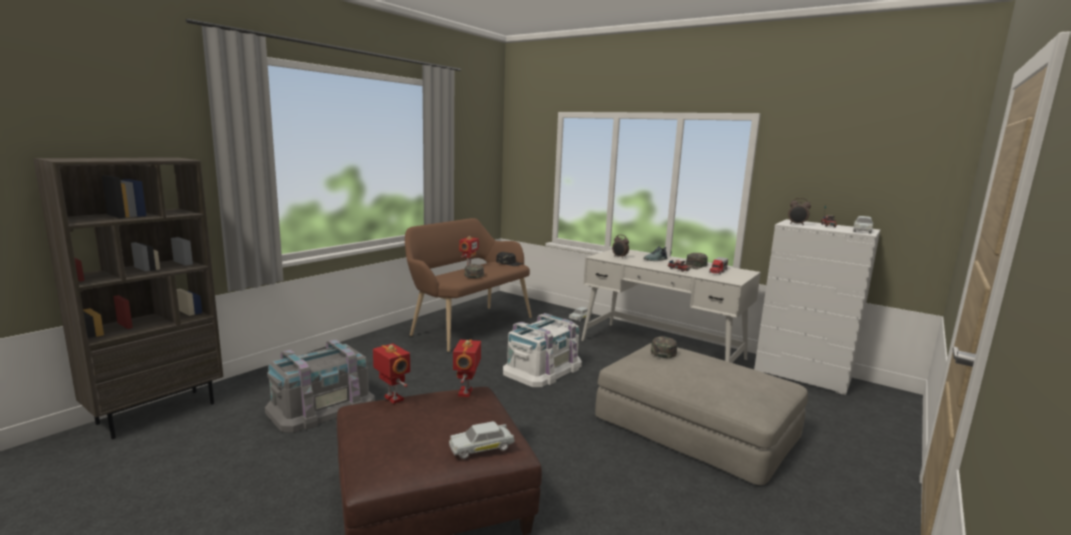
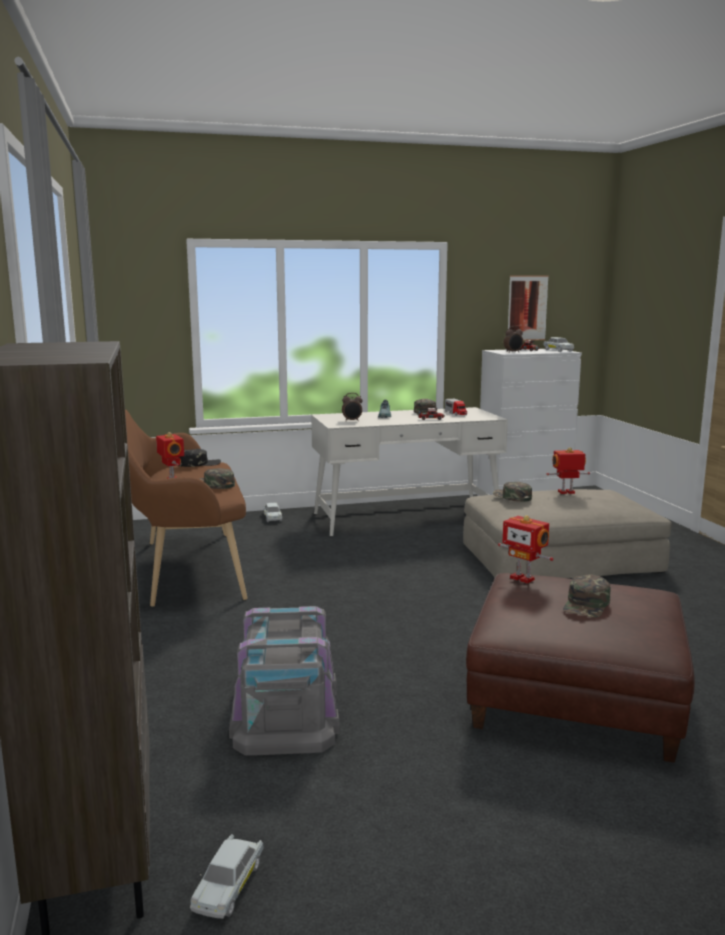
camera: 50 degrees left, 0 degrees up
(392, 399) = (500, 610): toy robot -> toy robot (566, 492)
(433, 425) = (587, 605): none -> green cap
(481, 447) = (647, 598): white toy car -> white toy car (228, 885)
(542, 368) = (369, 571): white storage box -> none
(847, 182) = (527, 308): none -> picture

